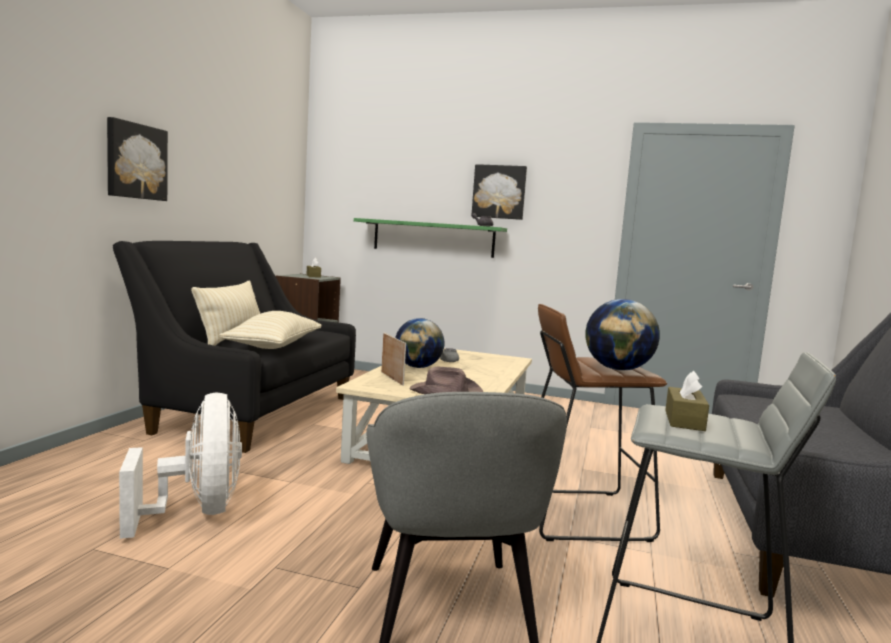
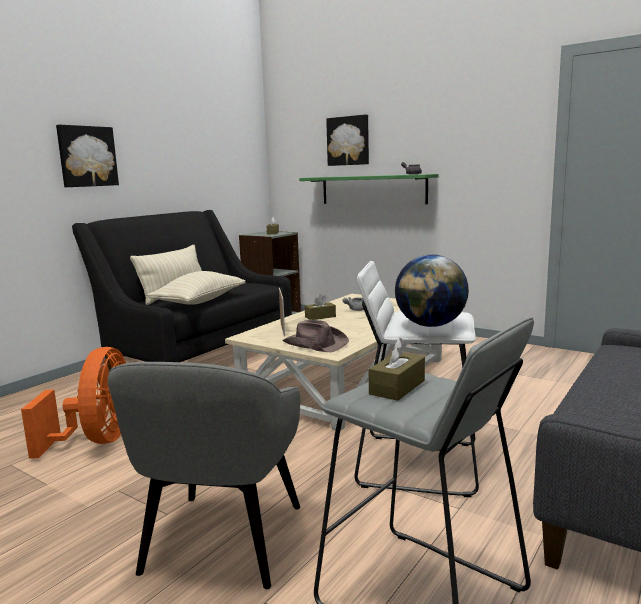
camera: 20 degrees right, 5 degrees up
(197, 512) = (97, 440): white fan -> orange fan
(418, 367) = (320, 317): globe -> brown tissue box
(499, 192) = (429, 138): picture -> picture (348, 141)
(579, 514) = (416, 463): brown stool -> white stool

